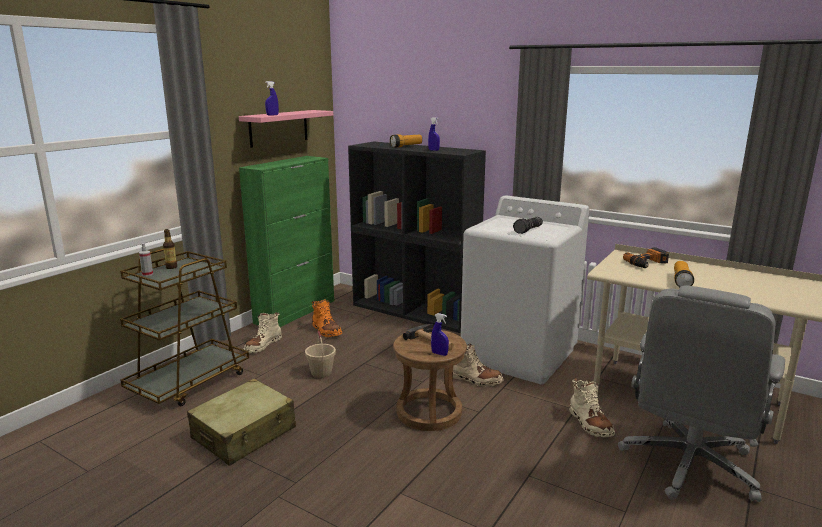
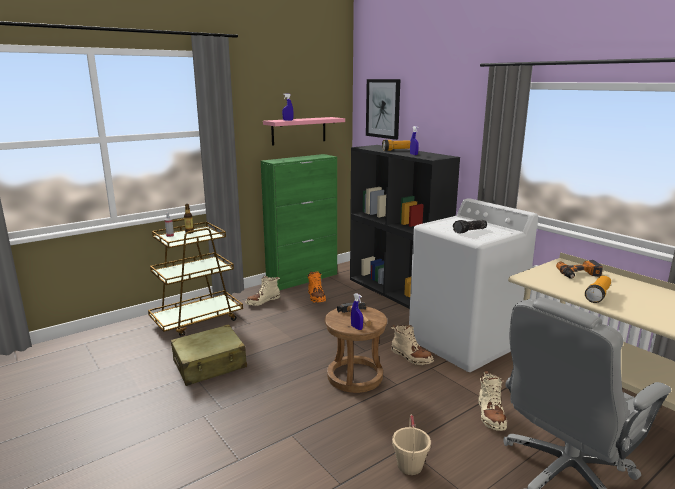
camera: 20 degrees right, 0 degrees up
(321, 373) = (292, 329): beige bucket -> beige bucket (410, 466)
(378, 98) = (383, 108): none -> picture

